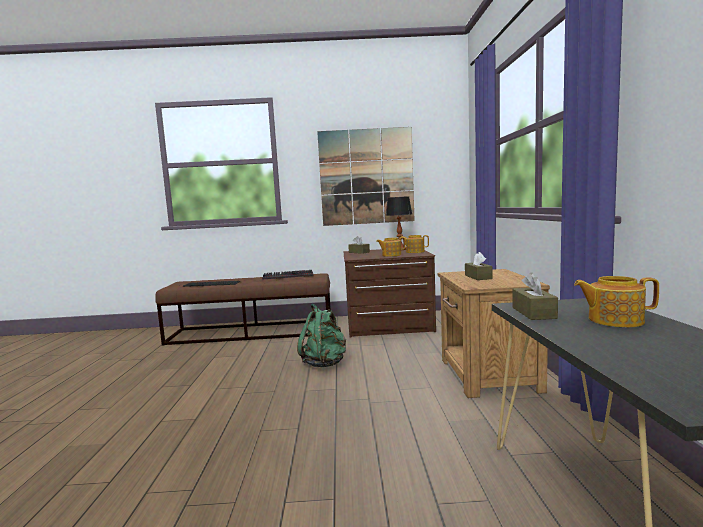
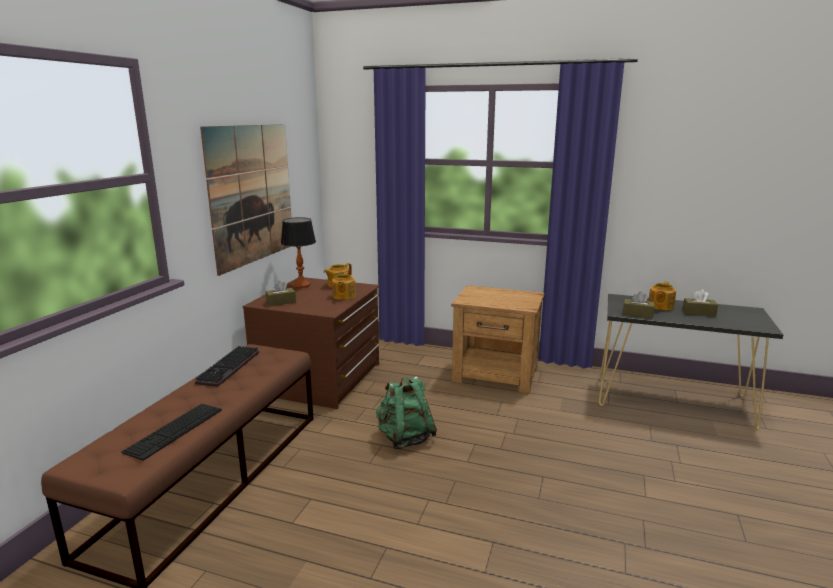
camera: 70 degrees left, 10 degrees up
(478, 277) = (493, 298): brown tissue box -> brown tissue box (699, 312)

